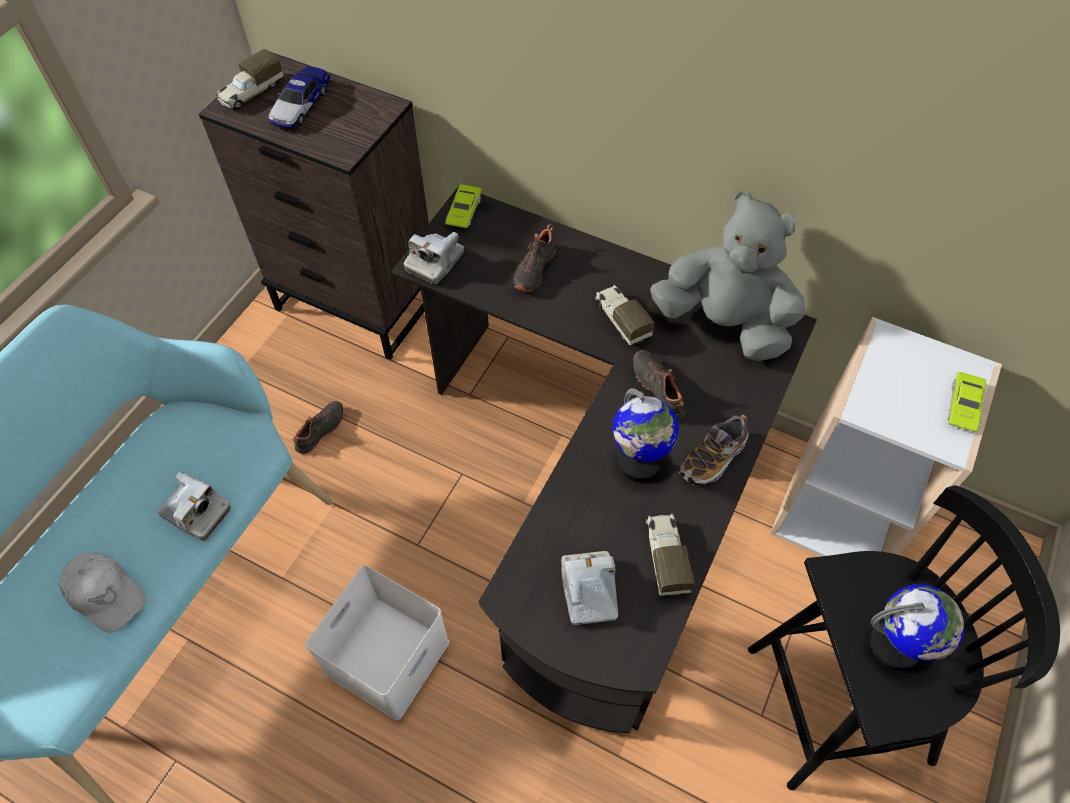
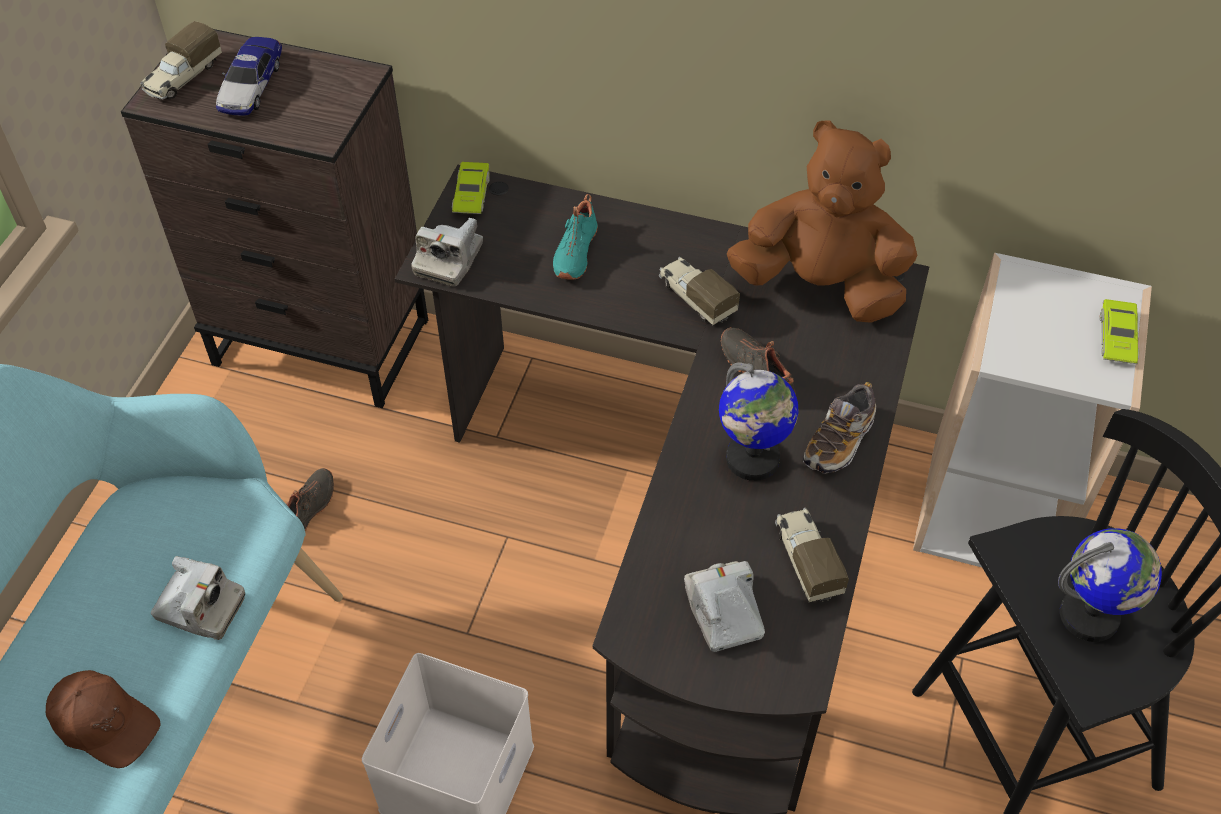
camera: 10 degrees left, 5 degrees down
(106, 594) = (105, 723): white cap -> brown cap
(533, 268) = (574, 252): black shoe -> turquoise shoe
(724, 323) = (820, 286): grey plush toy -> brown plush toy

